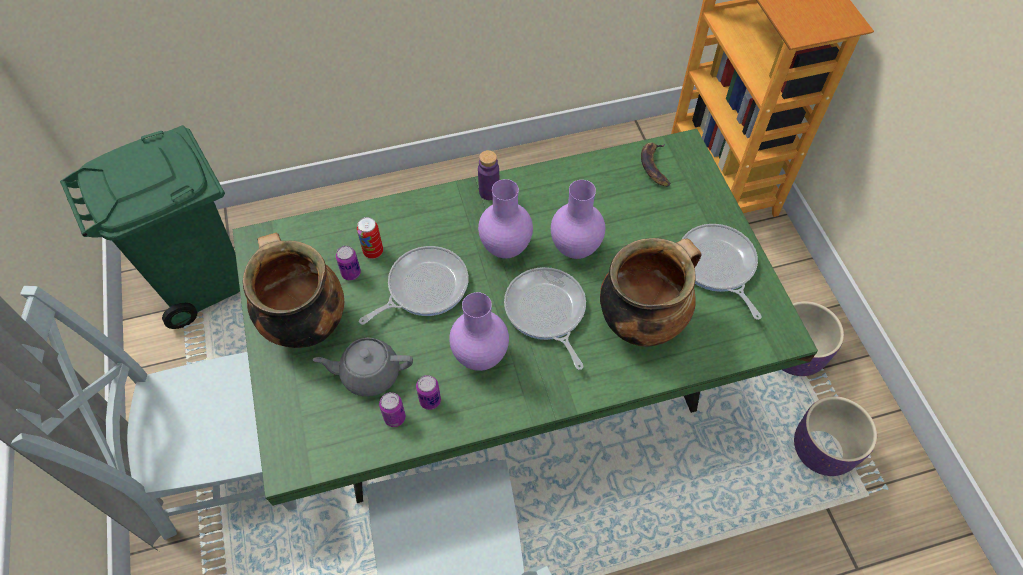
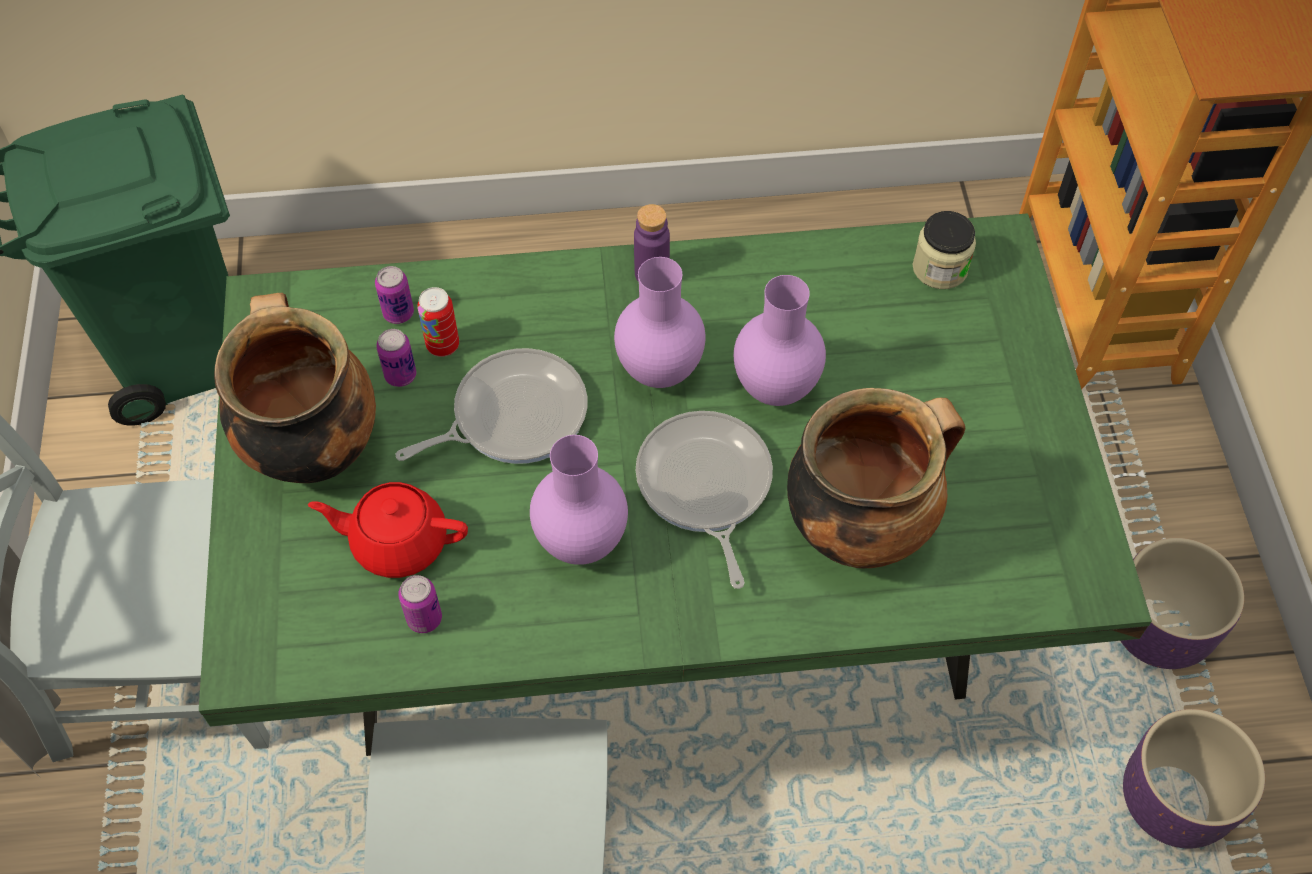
camera: 10 degrees right, 0 degrees up
(369, 373) = (398, 542): grey teapot -> red teapot
(430, 400) = (486, 600): can -> can (398, 313)
(654, 166) = (940, 268): banana -> jar
(717, 266) = (1010, 453): frying pan -> none

